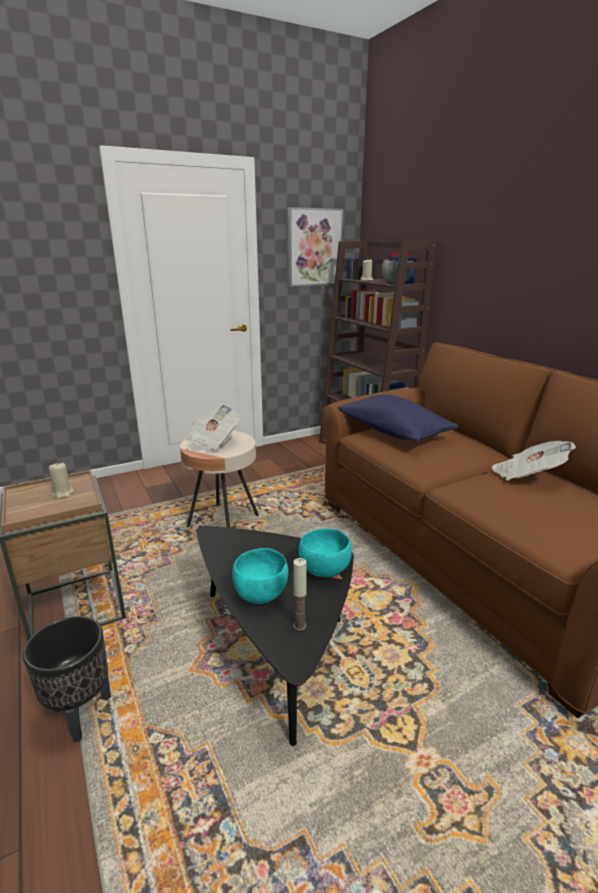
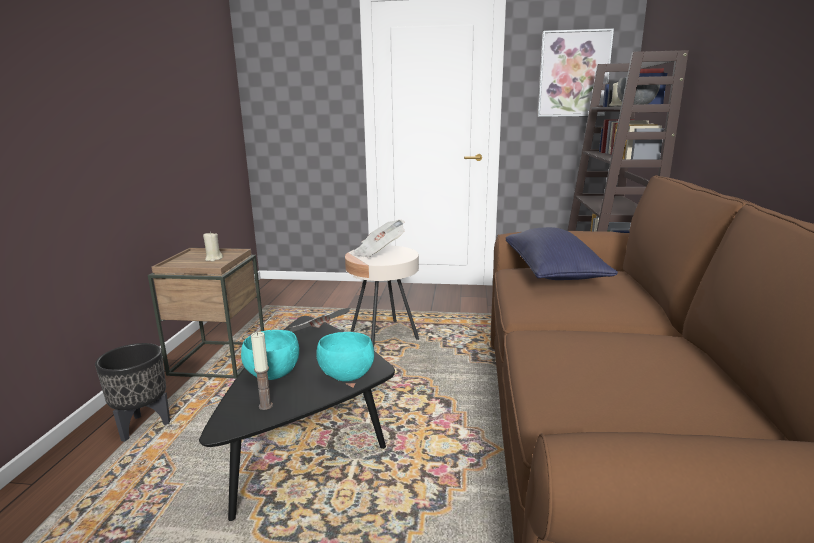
camera: 35 degrees right, 5 degrees down
(527, 476) = (652, 345): newspaper -> newspaper (317, 339)

